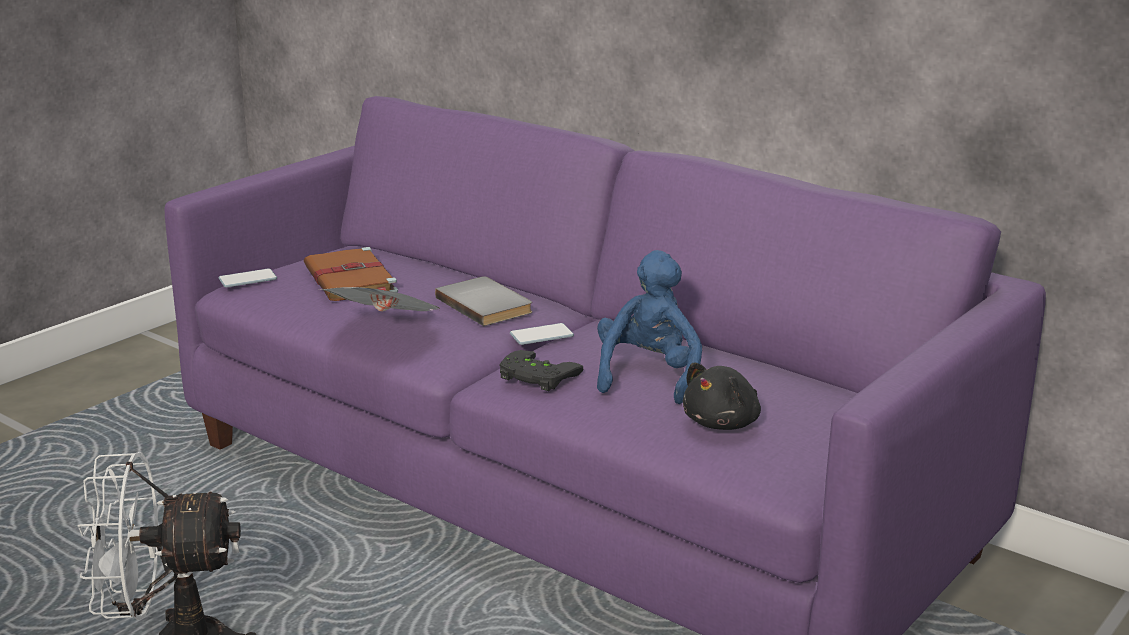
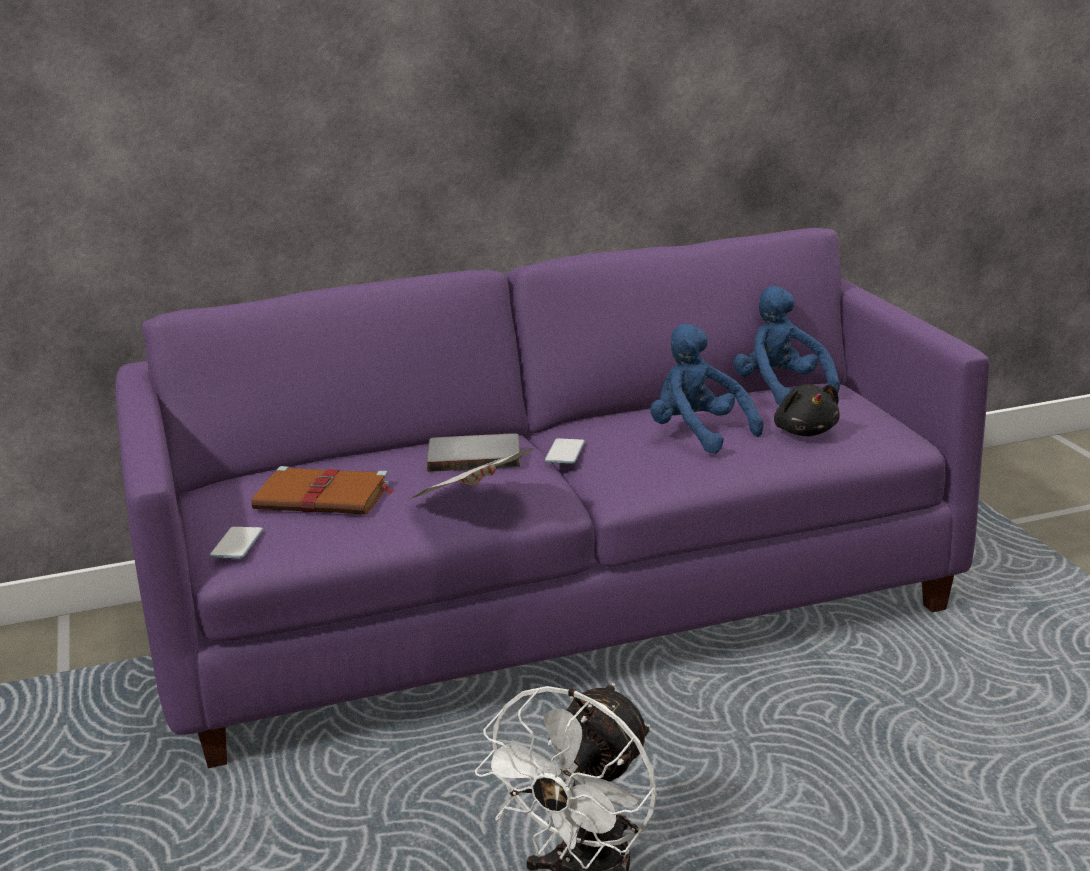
camera: 55 degrees left, 0 degrees up
(535, 377) = (650, 471): black game controller -> none
(824, 386) = (780, 390): none -> blue plush toy

